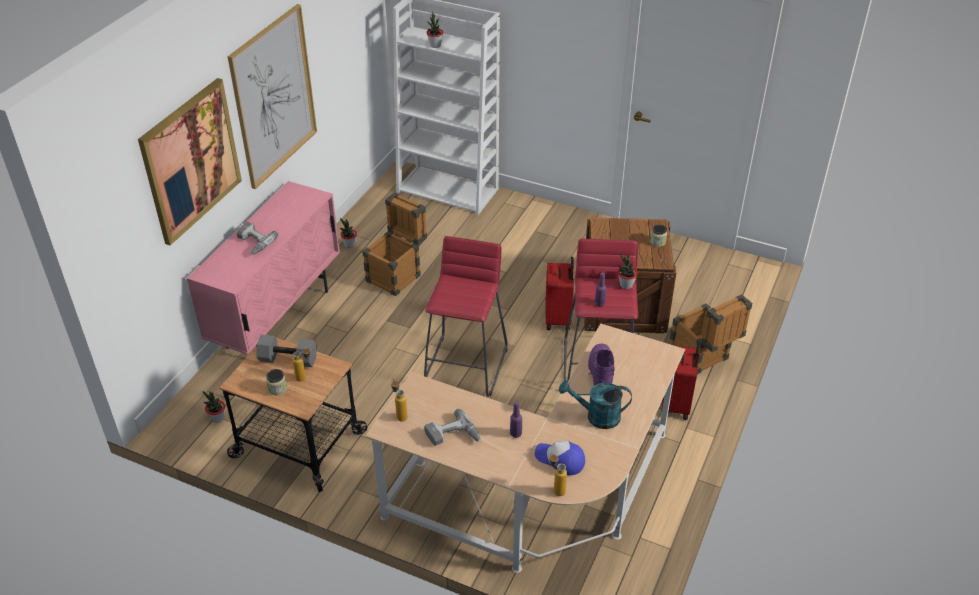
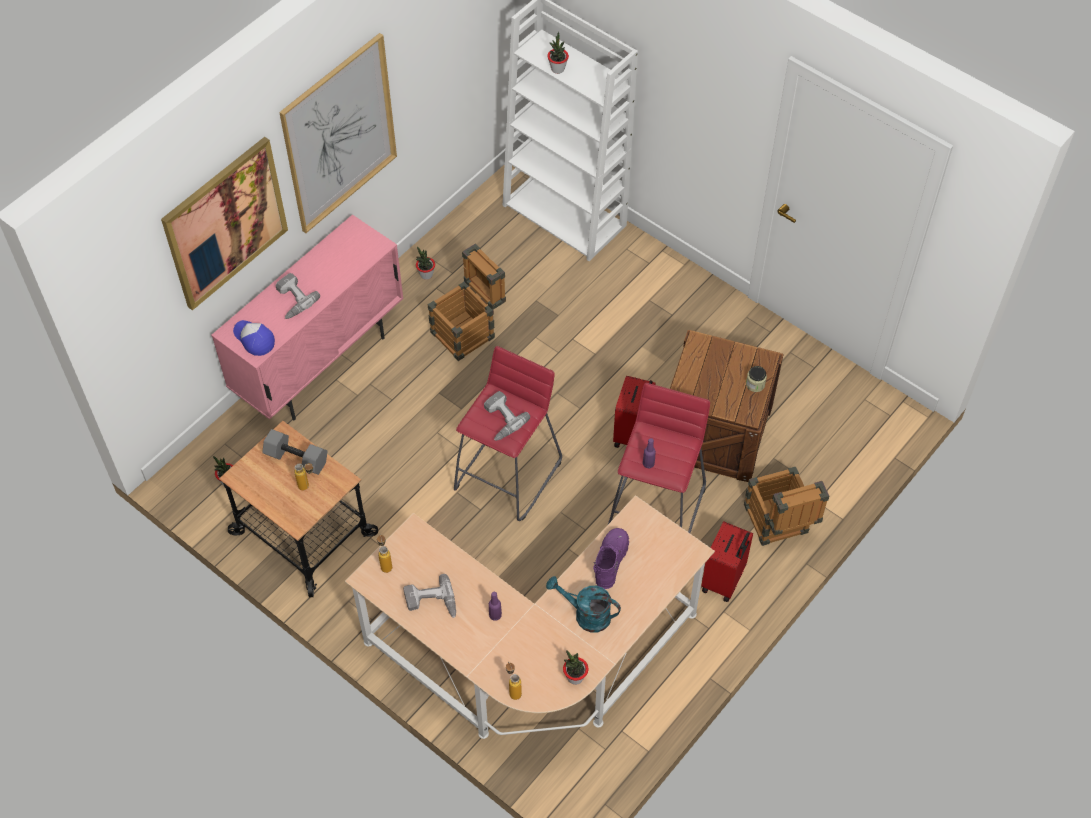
camera: 15 degrees right, 15 degrees up
(277, 389) = (276, 494): jar -> none
(462, 296) = (500, 420): none -> power drill
(560, 460) = (529, 657): cap -> cap (254, 339)
(626, 285) = (687, 445): potted plant -> potted plant (575, 677)

